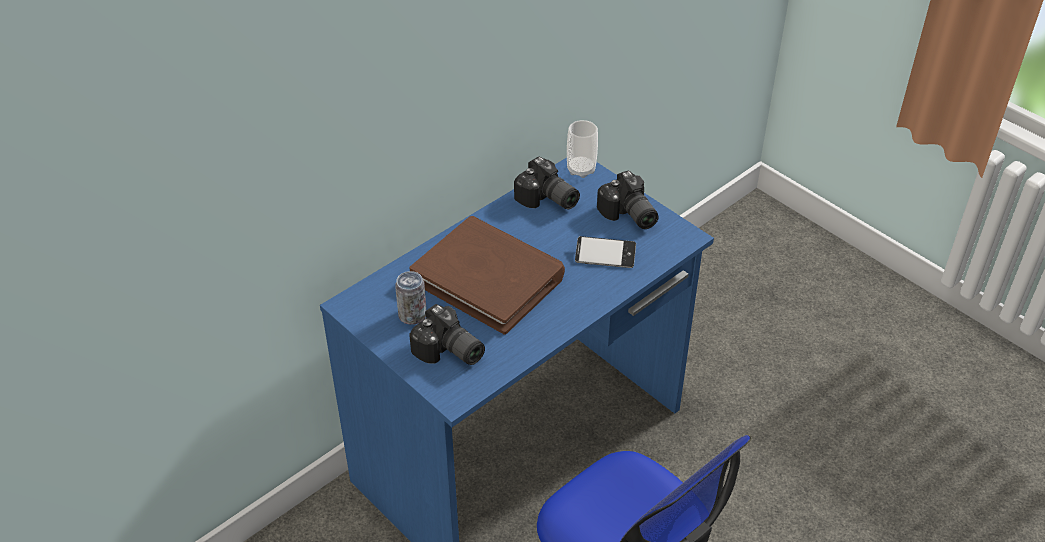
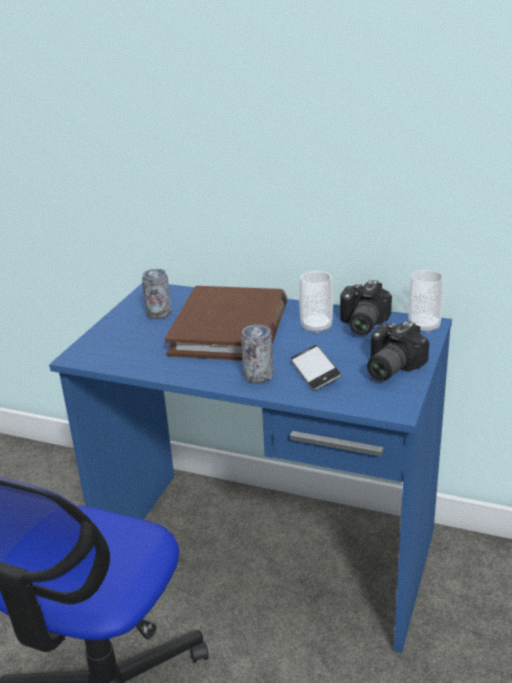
camera: 65 degrees right, 15 degrees down
(449, 352) = (127, 339): camera -> none
(530, 226) = (316, 327): none -> cup
(586, 290) = (258, 376): none -> can

